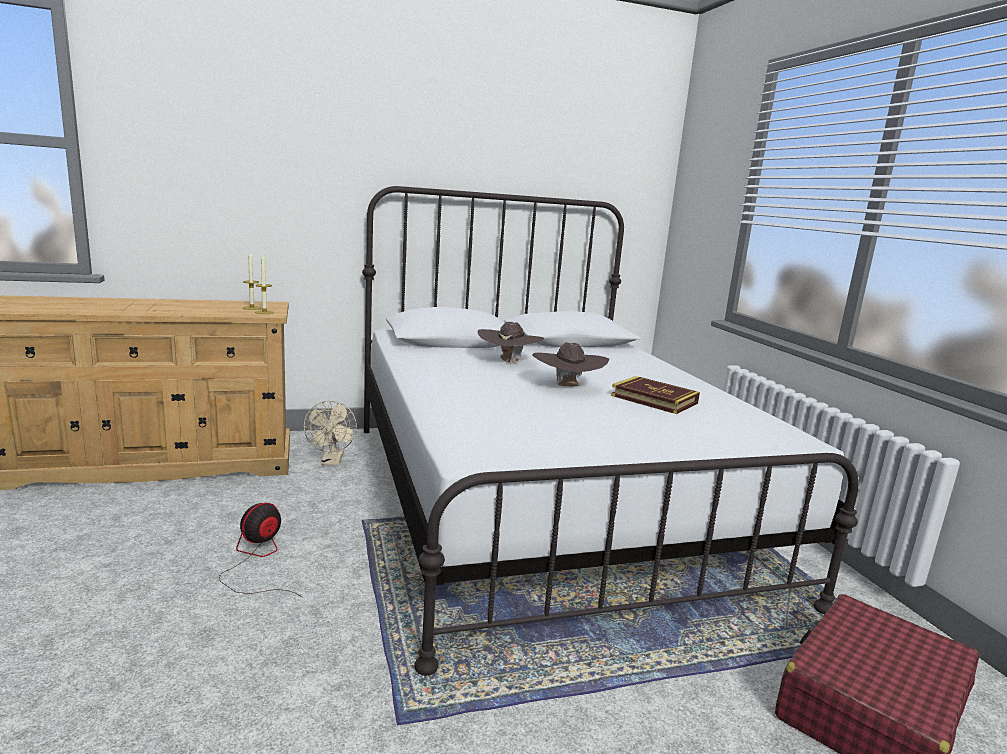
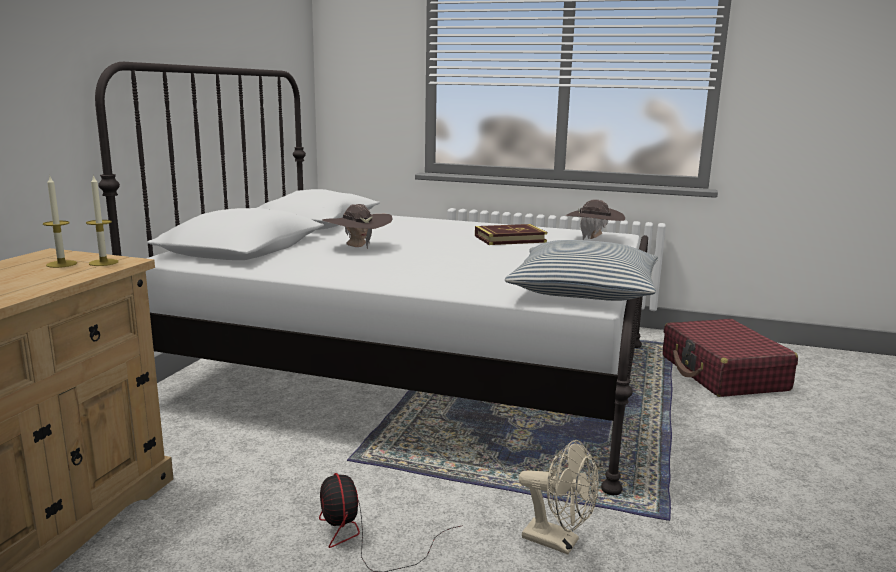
camera: 55 degrees left, 0 degrees up
(332, 462) = (182, 444): beige fan -> beige fan (559, 542)
(508, 449) = (584, 289): none -> pillow
(567, 388) = (456, 249): brown hat -> brown hat (593, 239)

